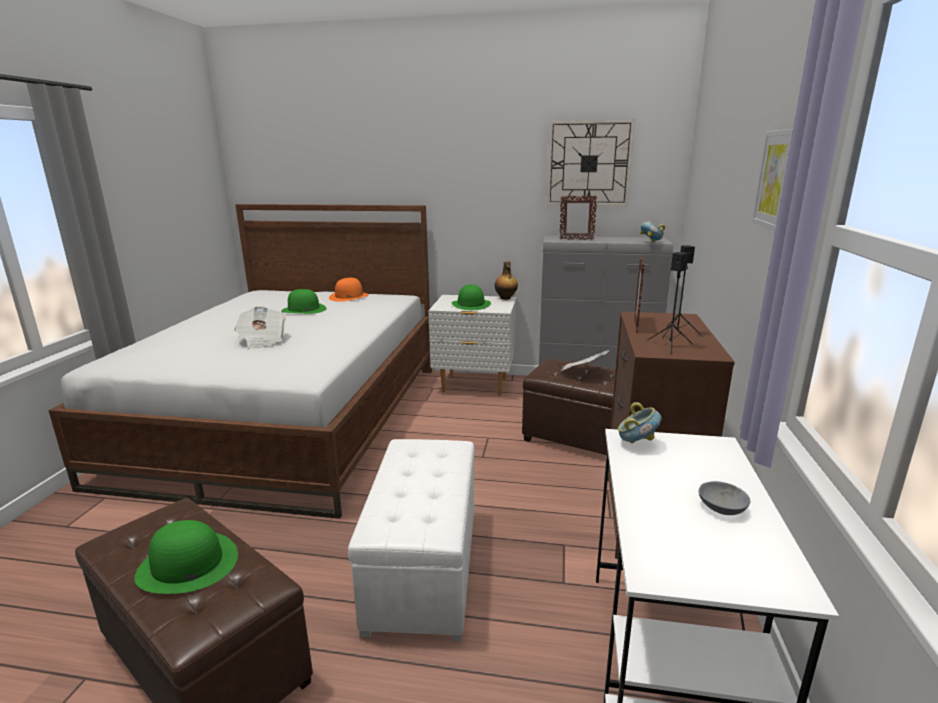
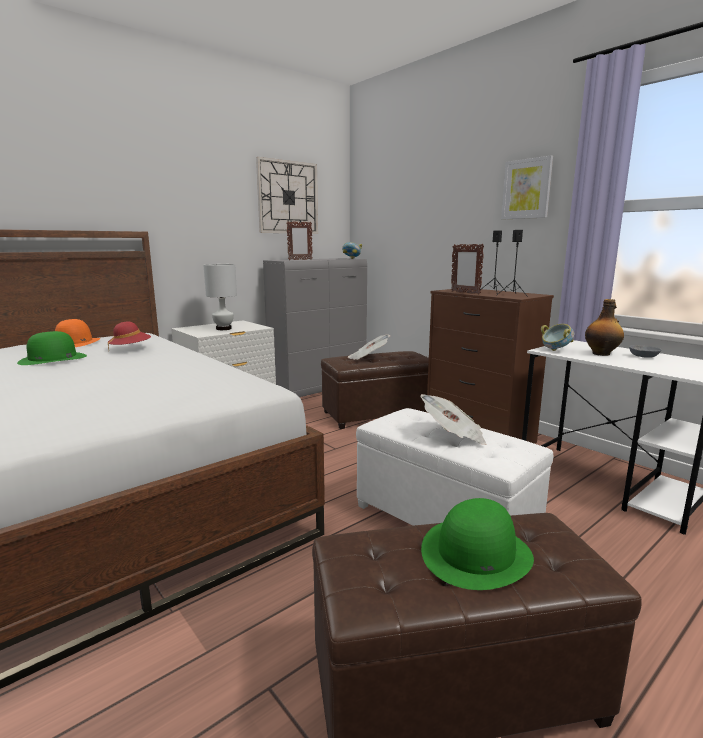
camera: 50 degrees left, 5 degrees down
(262, 340) = (99, 385): newspaper -> newspaper (453, 436)
(355, 312) = (130, 349): none -> red hat
(471, 304) = (223, 329): green hat -> white table lamp
(505, 298) = (238, 322): bottle -> bottle (601, 354)

